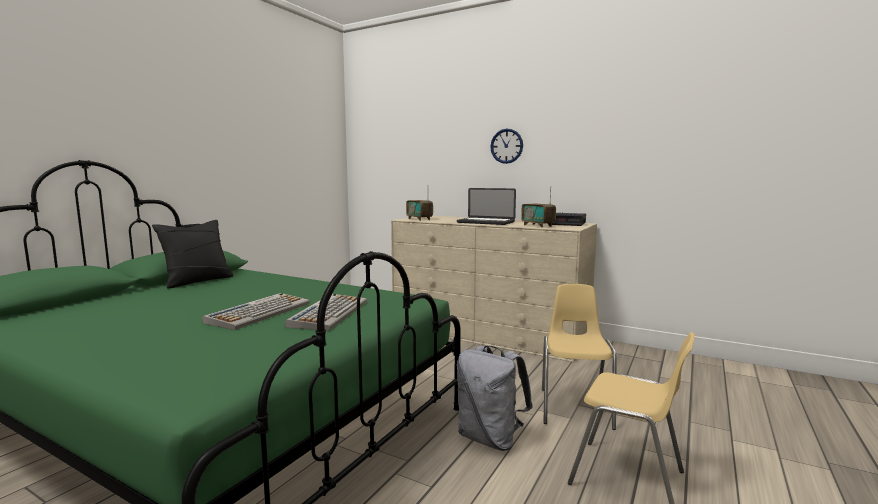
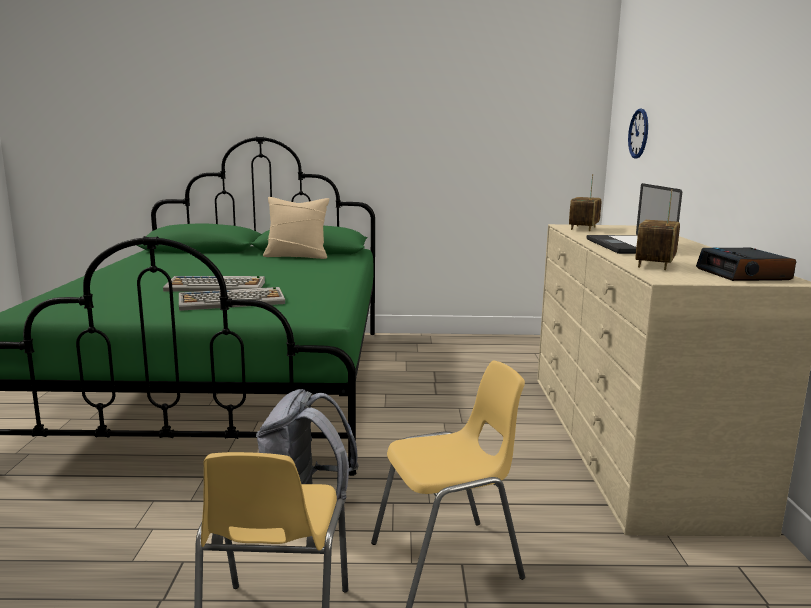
camera: 60 degrees right, 5 degrees up
(197, 281) = (297, 256): black pillow -> beige pillow
(506, 146) = (738, 104): wall clock -> wall clock (638, 133)

